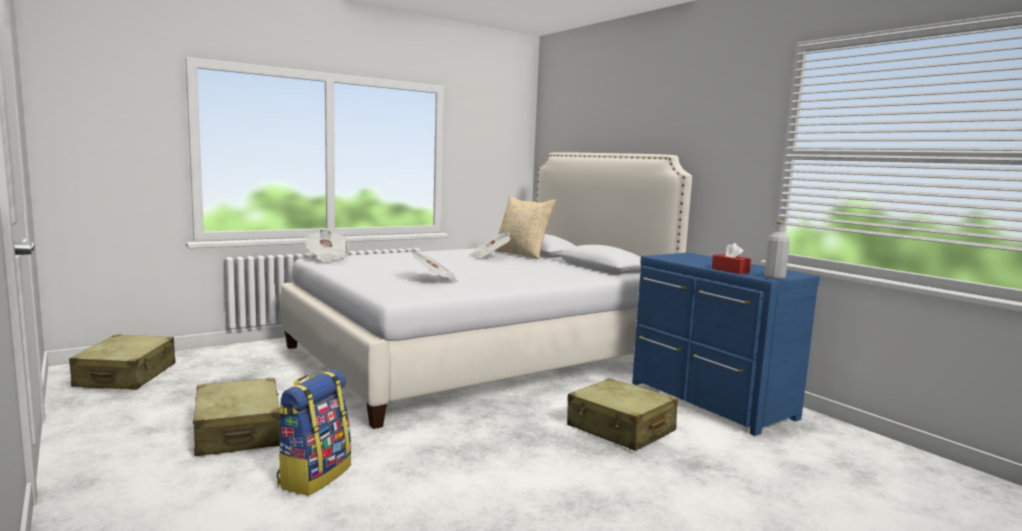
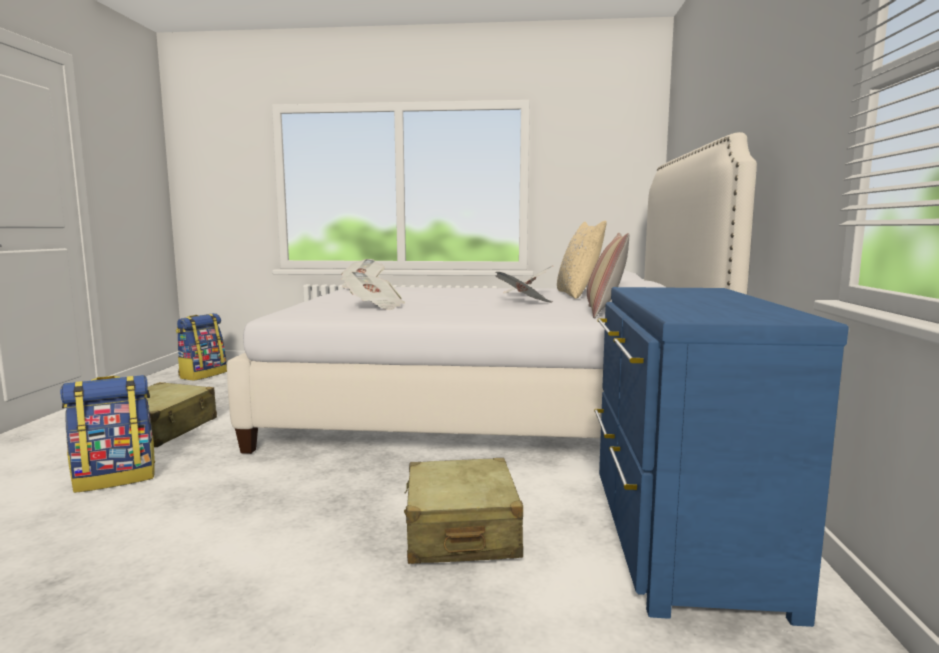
camera: 40 degrees right, 0 degrees up
(126, 376) = (203, 375): beige suitcase -> backpack
(518, 266) = (523, 303): none -> newspaper
(591, 270) = (604, 312): none -> pillow
(730, 270) = (665, 306): red tissue box -> none
(774, 277) = (704, 318): grey bottle -> none

